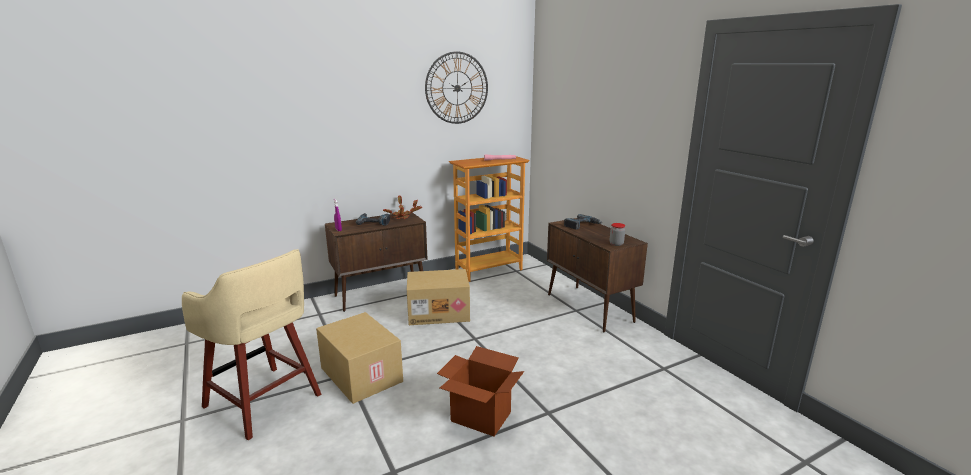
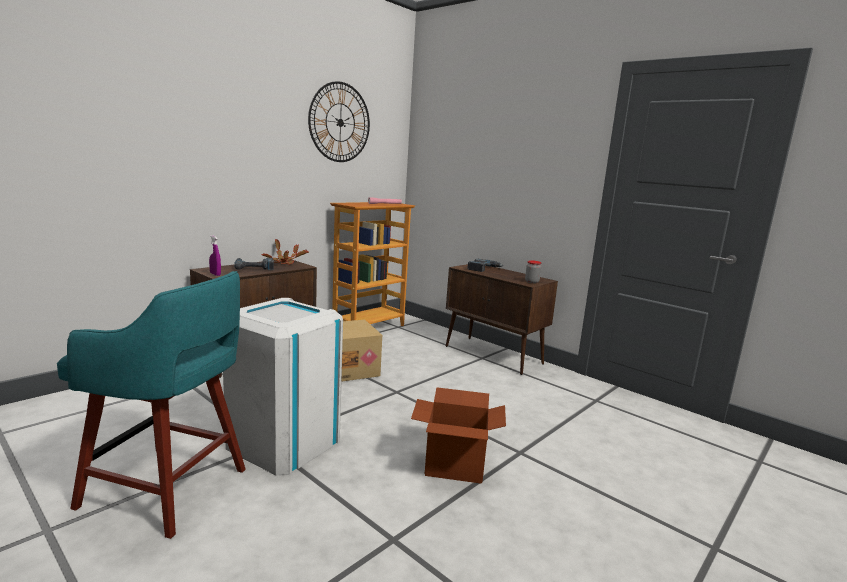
camera: 20 degrees left, 5 degrees down
(264, 402) = (168, 489): beige stool -> turquoise stool
(359, 375) = (283, 442): cardboard box -> white trash can

